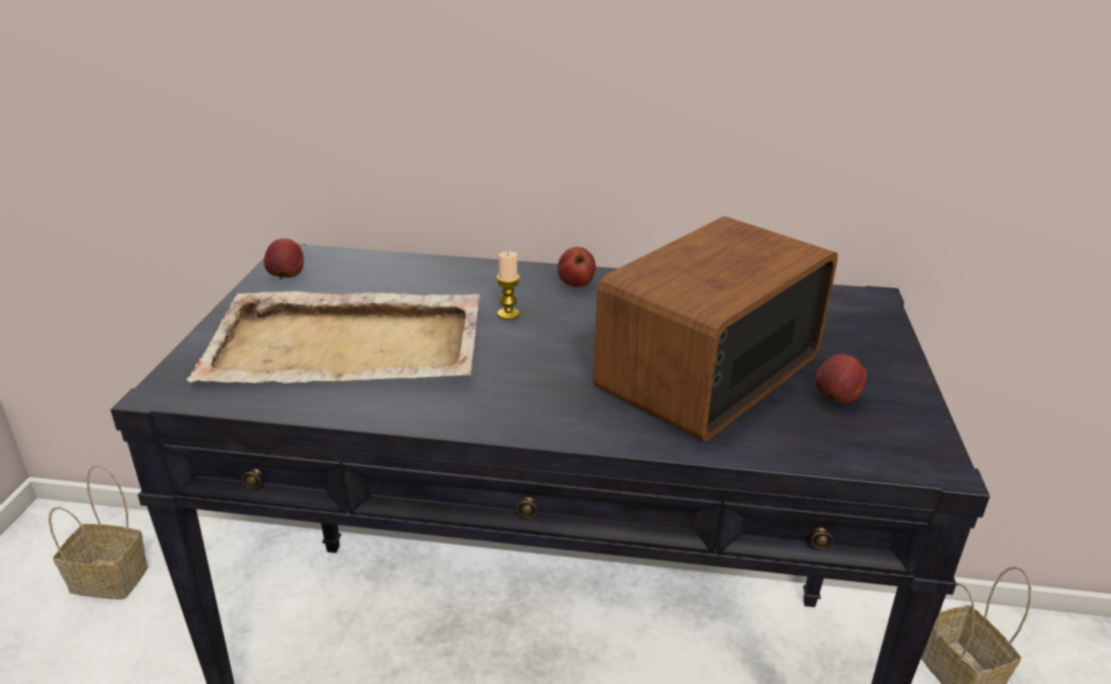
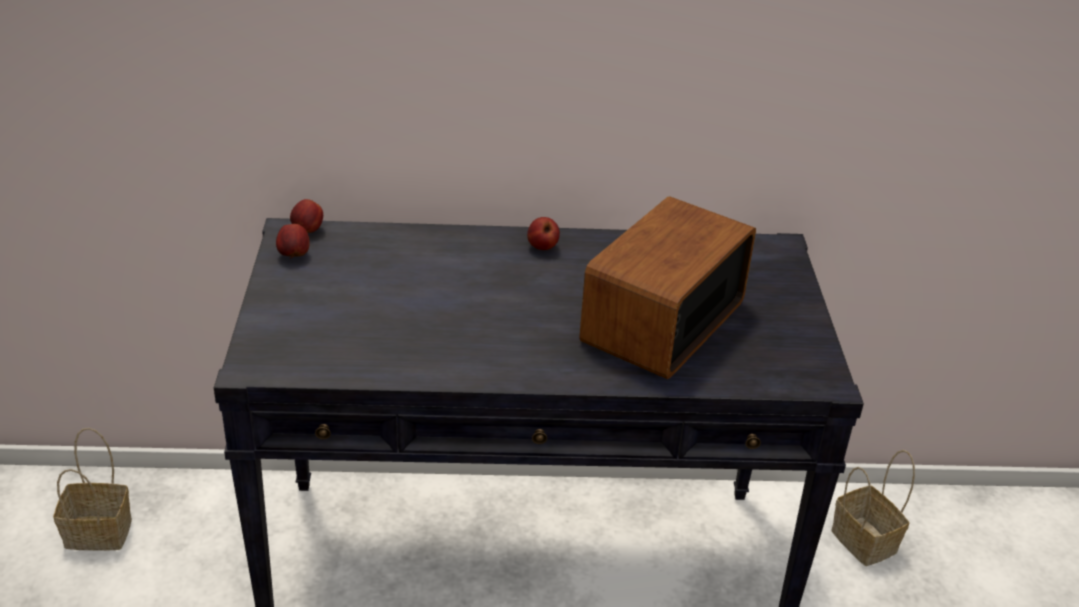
camera: 10 degrees left, 5 degrees up
(349, 346) = (376, 319): beige tray -> none
(508, 314) = (495, 280): candle -> none
(836, 399) = (758, 338): apple -> apple (307, 230)

